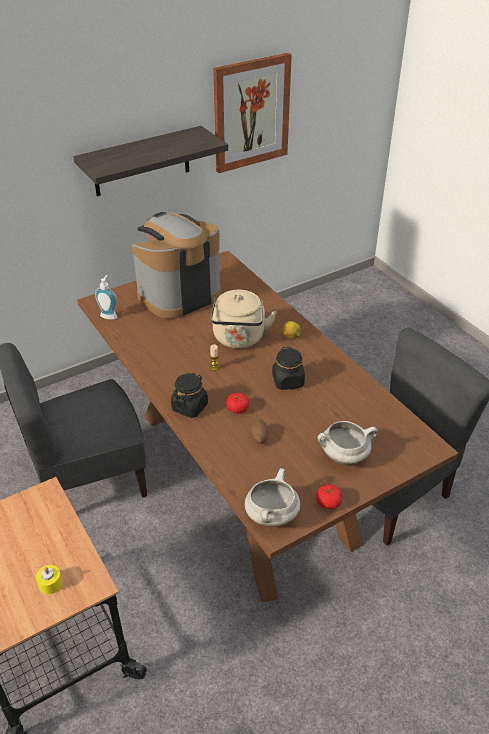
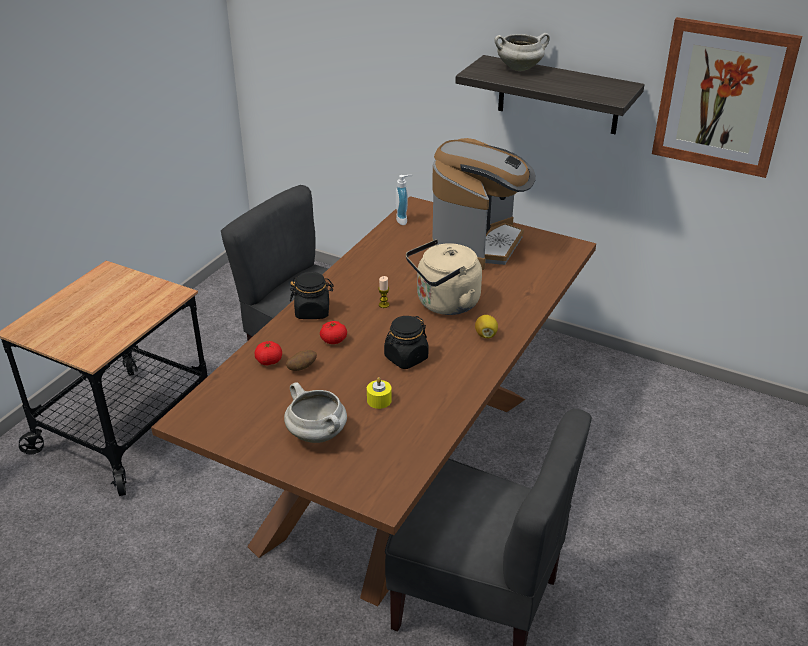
camera: 60 degrees right, 5 degrees down
(50, 583) = (82, 335): yellow candle -> yellow candle (379, 400)
(178, 295) = (478, 243): coffee machine -> coffee machine turned 90 degrees clockwise
(271, 515) = (199, 411): white cooking pot -> white cooking pot (520, 68)
(328, 502) = (240, 443): tomato -> tomato (269, 361)

